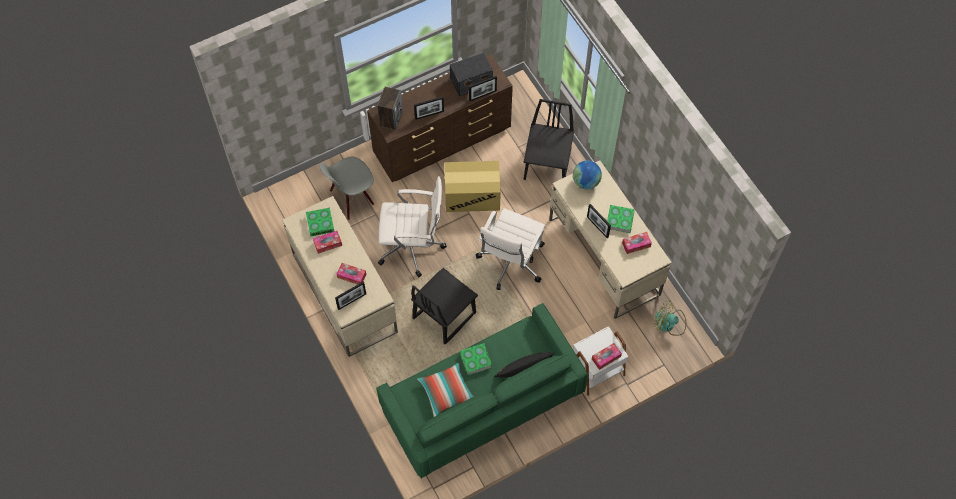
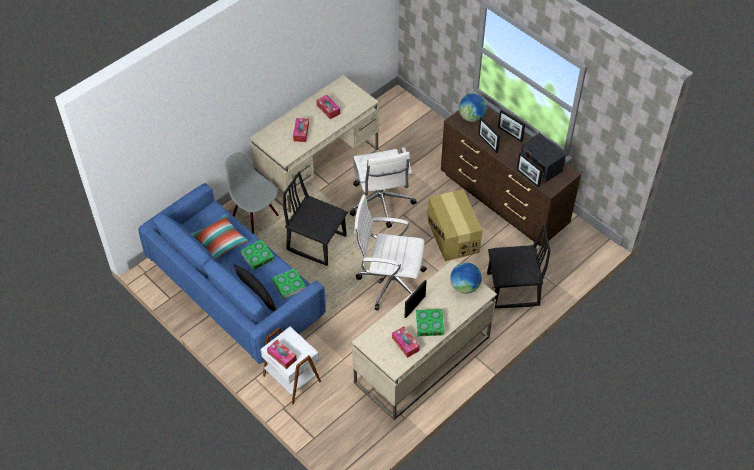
camera: 75 degrees right, 10 degrees down
(320, 223) = (347, 100): book -> book (289, 285)
(351, 198) = (415, 148): grey chair -> grey chair (255, 217)
(352, 301) = (276, 138): picture frame -> picture frame (510, 134)
(391, 118) = (472, 117): speaker -> globe
(482, 402) = (235, 291): green sofa -> blue sofa
(669, 324) = (363, 434): fan -> none

